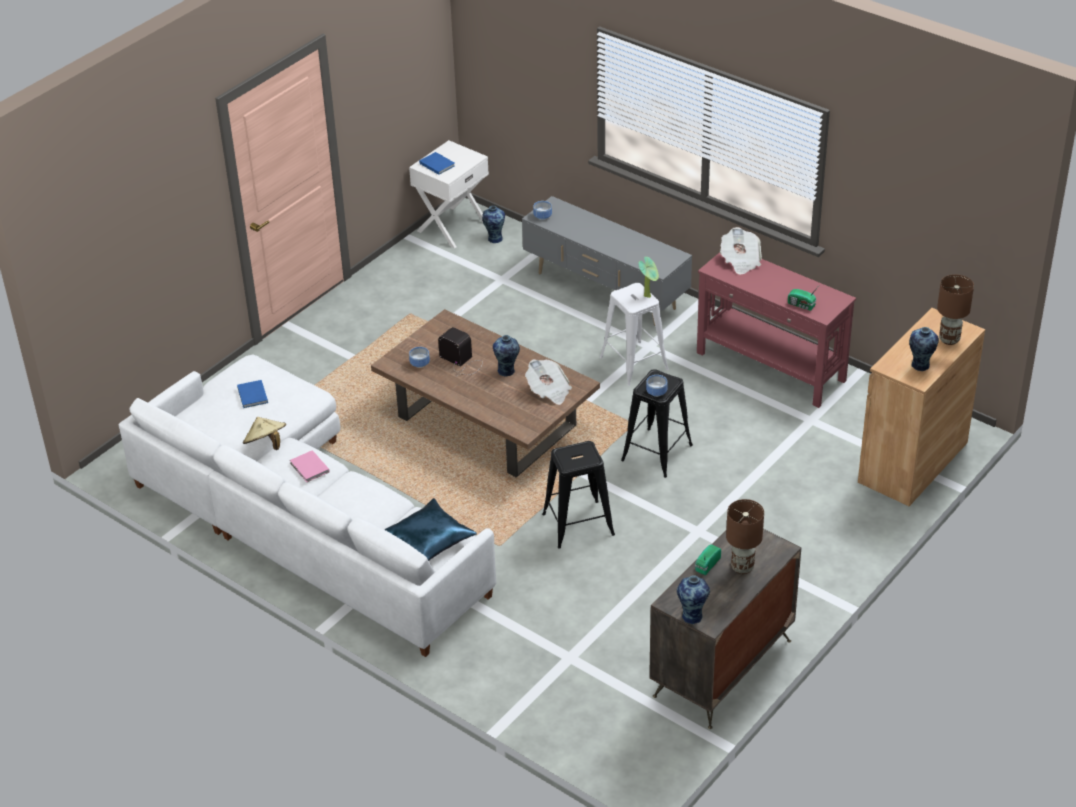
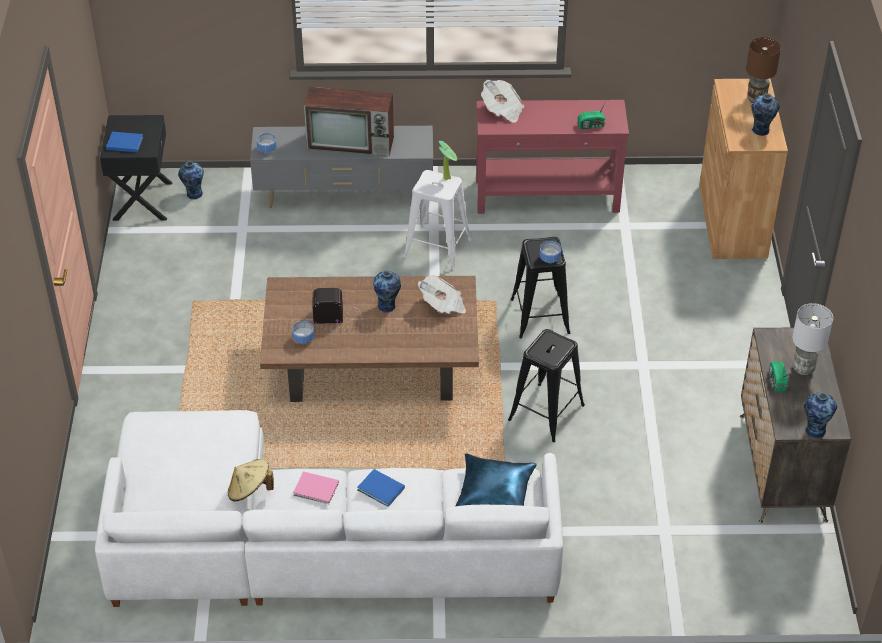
camera: 40 degrees left, 5 degrees up
(252, 396) = (183, 452): blue book -> blue book (381, 490)
(452, 226) = (141, 201): white nightstand -> black nightstand
(612, 240) = (352, 143): none -> television
(742, 567) = (803, 368): brown table lamp -> white table lamp

